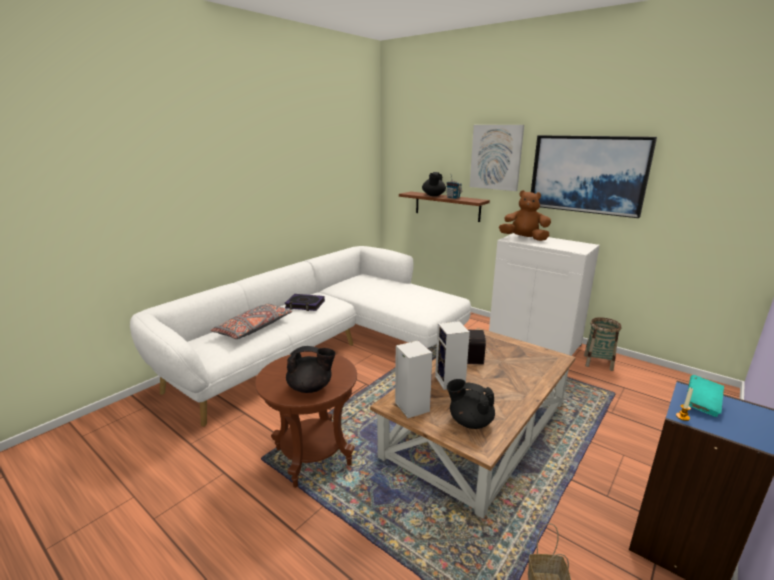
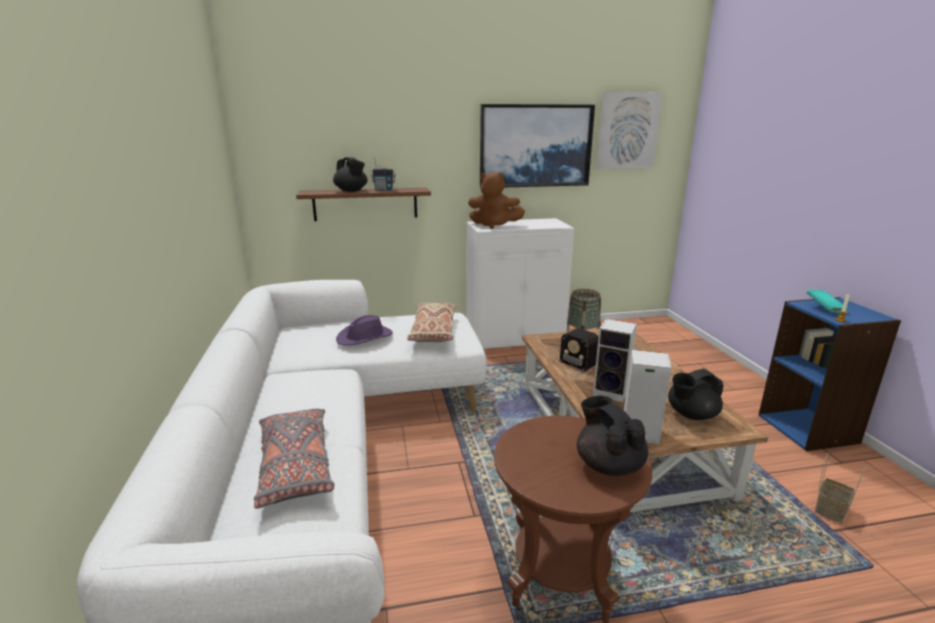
camera: 50 degrees left, 0 degrees up
(305, 305) = (298, 397): book -> none
(311, 388) = (608, 465): black teapot -> black teapot turned 60 degrees counterclockwise
(380, 291) = (365, 337): none -> purple hat
(420, 302) = (433, 331): none -> beige pillow
(496, 157) = (429, 132): picture -> picture (628, 131)
(524, 239) = (494, 225): brown plush toy -> brown plush toy turned 135 degrees counterclockwise

